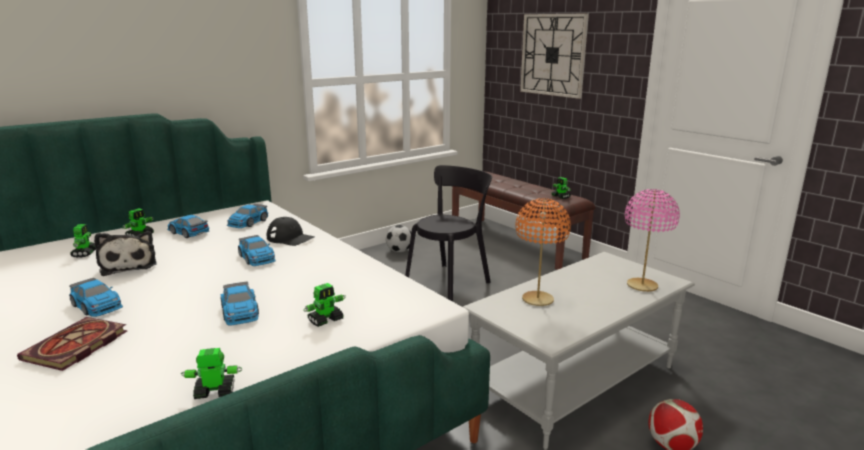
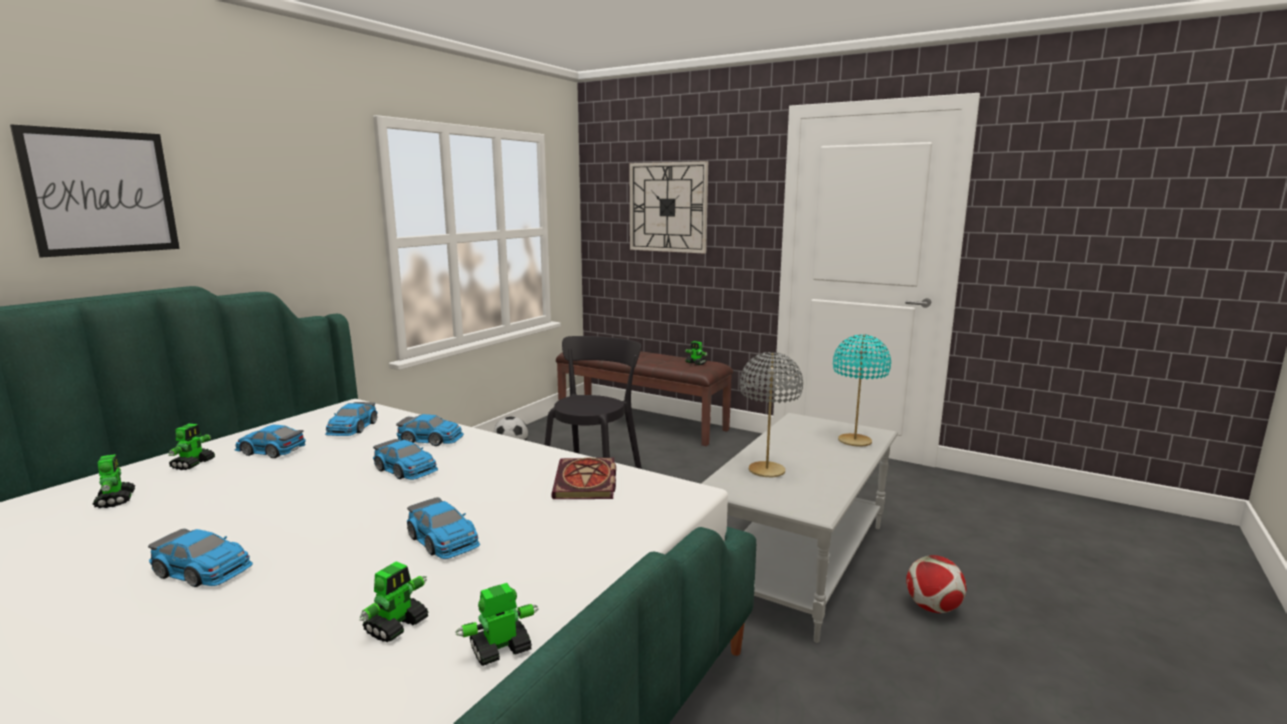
camera: 20 degrees left, 5 degrees down
(75, 347) = (215, 636): book -> book (587, 483)
(98, 48) = (101, 192): none -> picture
(129, 265) = (209, 506): plush toy -> none
(290, 238) = (431, 440): black cap -> toy car
(326, 320) = (570, 529): toy robot -> toy robot (397, 626)
(538, 300) = (767, 471): orange table lamp -> grey table lamp
(641, 286) = (854, 441): pink table lamp -> turquoise table lamp

